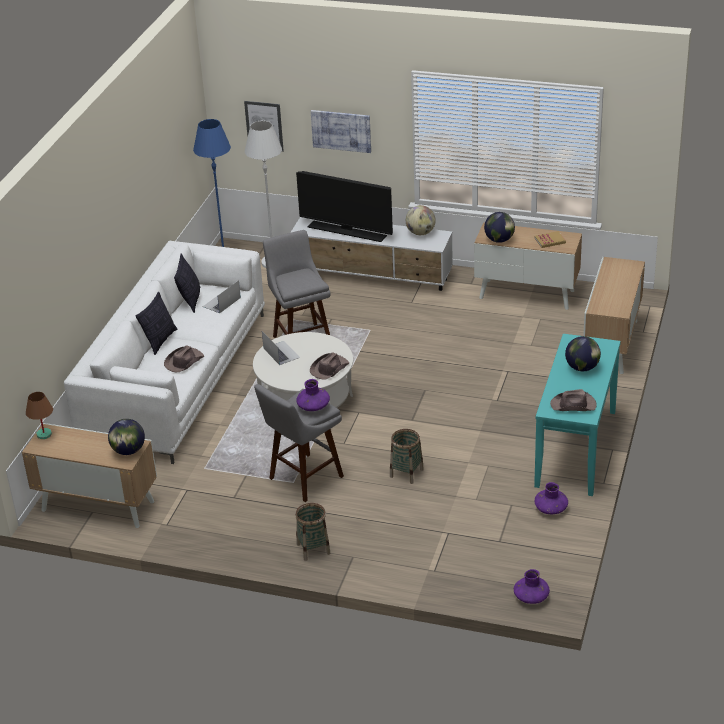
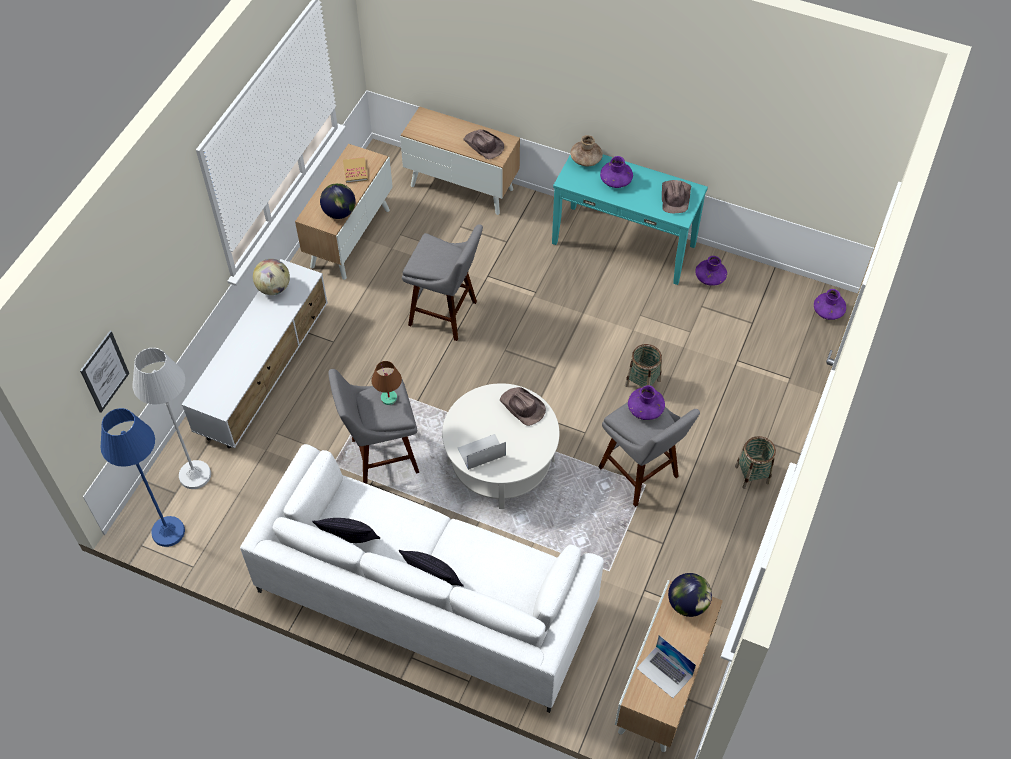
camera: 85 degrees left, 20 degrees up
(44, 434) = (644, 701): brown table lamp -> brown table lamp (389, 397)
(183, 361) = (487, 552): brown hat -> brown hat (483, 145)
(221, 302) = (365, 506): laptop -> laptop (664, 672)
(341, 130) = (165, 285): picture -> none
(347, 231) = (243, 359): television -> none
(456, 354) = (446, 314): none -> grey stool
(582, 368) = (616, 181): globe -> purple vase
(603, 348) = (586, 159): none -> brown vase

